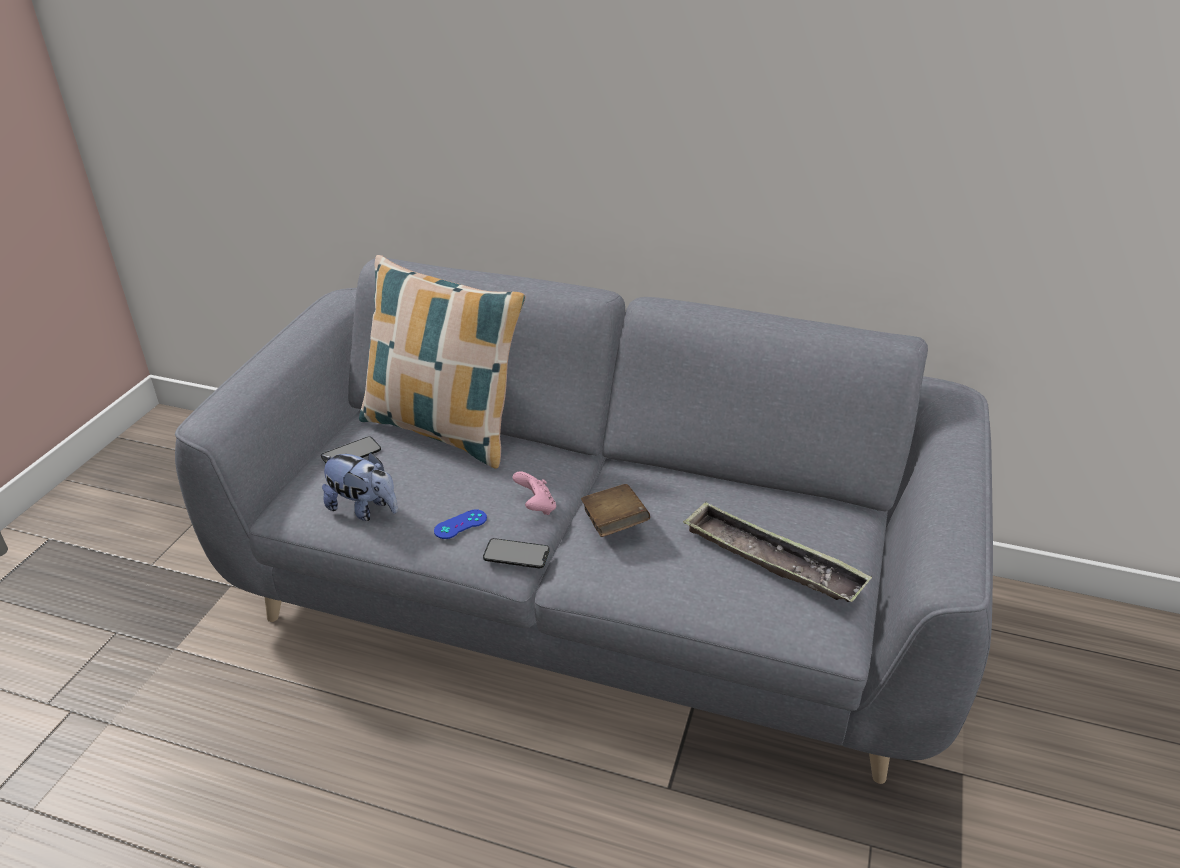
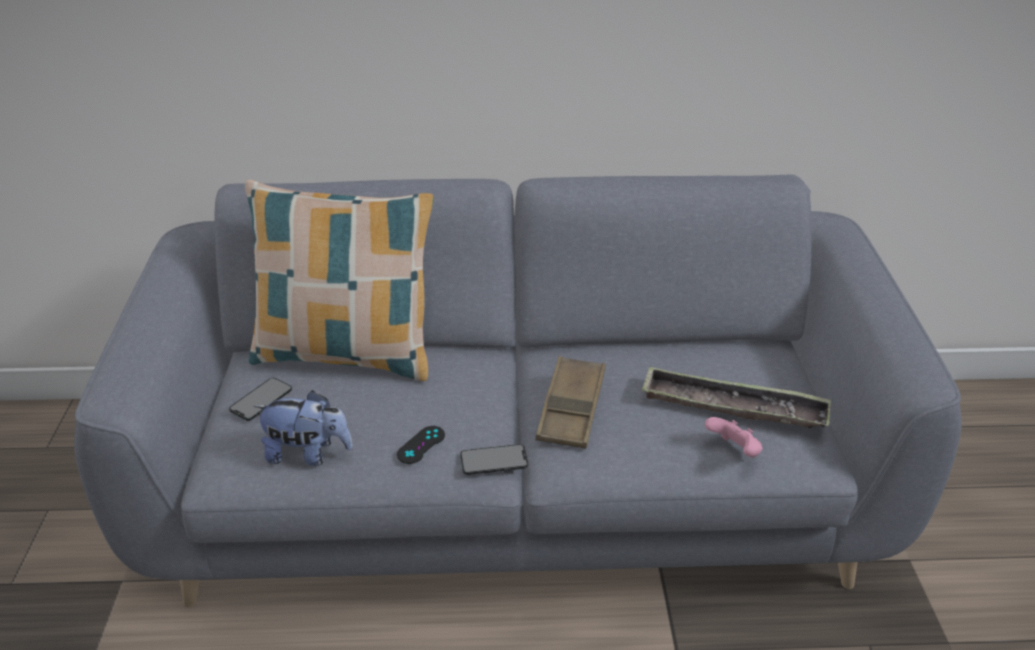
camera: 20 degrees left, 0 degrees up
(460, 524) = (421, 445): blue game controller -> black game controller
(536, 507) = (486, 409): pink game controller -> pink game controller (734, 451)
(614, 524) = (571, 408): brown book -> brown tray

